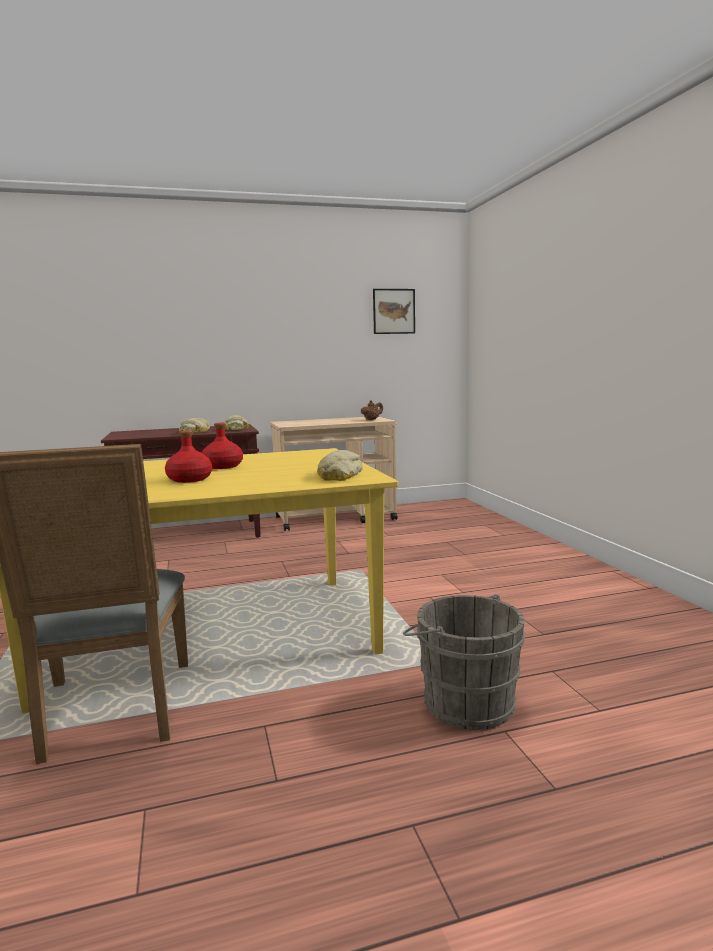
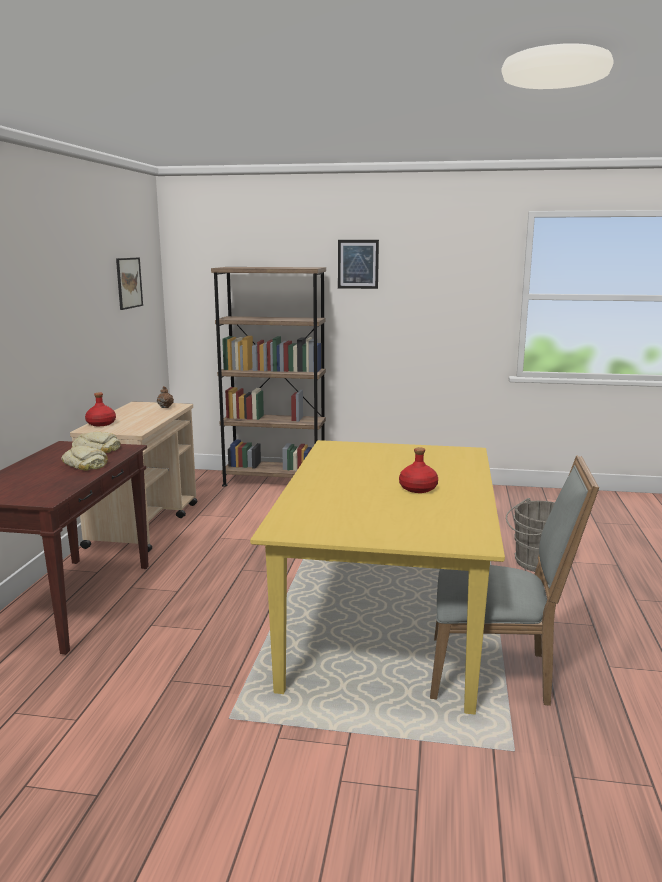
camera: 65 degrees left, 5 degrees up
(222, 466) = (365, 476): red bottle -> red bottle (100, 424)
(339, 475) = (452, 455): bread -> none
(495, 527) = (274, 481): none -> brown bookcase
(589, 264) = (358, 264): none -> picture

